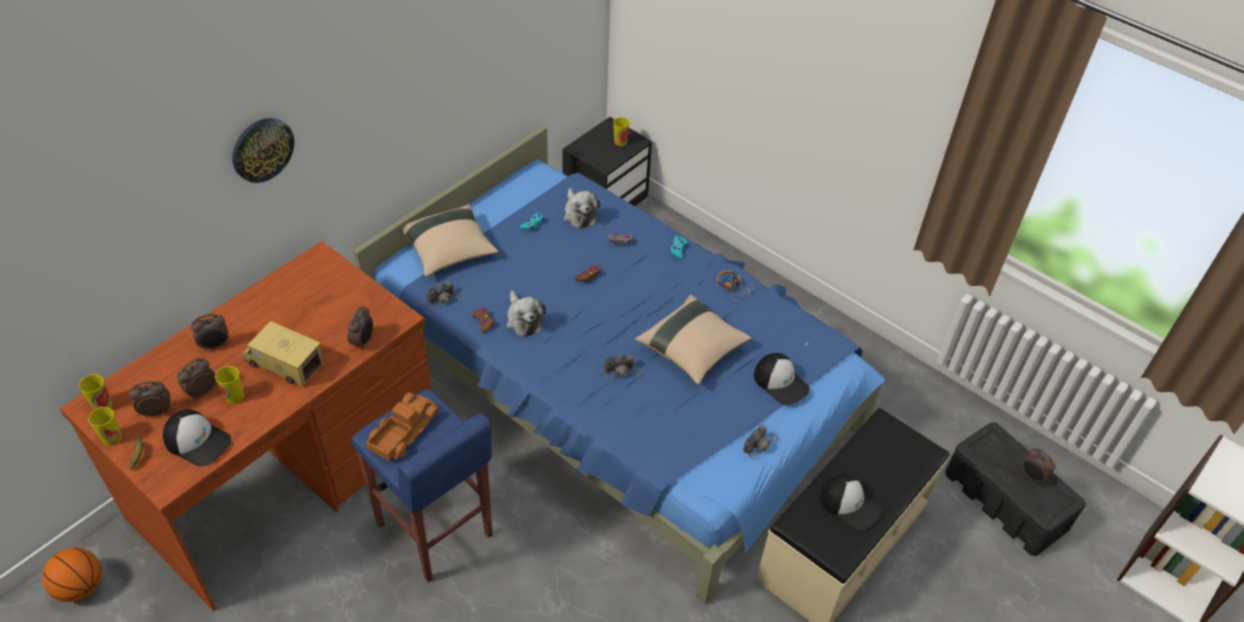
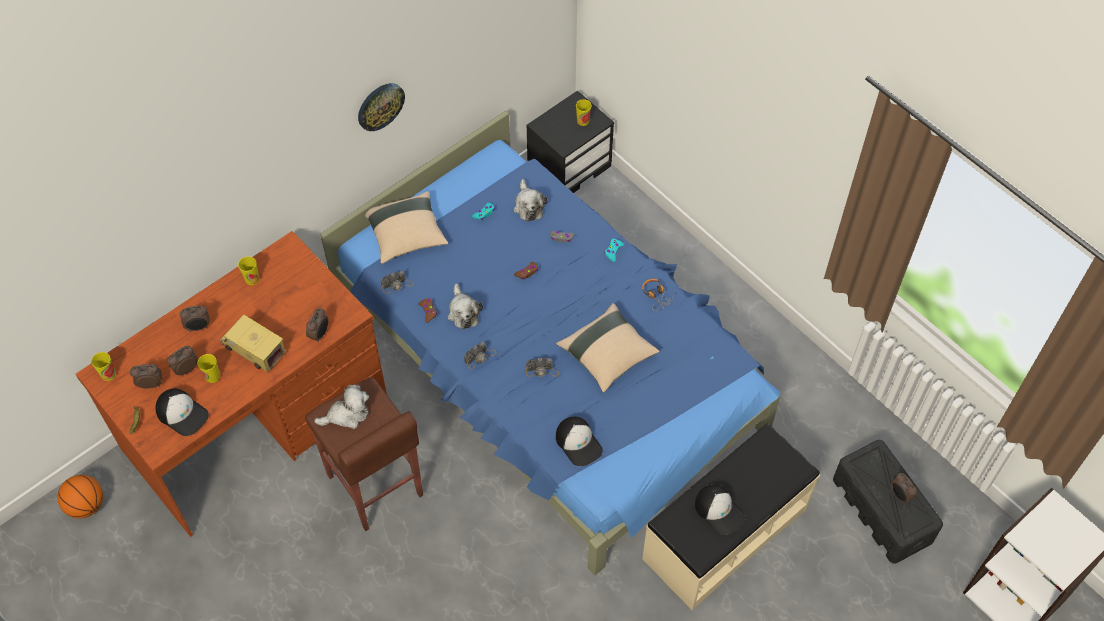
camera: 10 degrees right, 10 degrees up
(112, 438) = (116, 404): cup -> cup (252, 279)
(262, 149) = (242, 170): wall clock -> wall clock (380, 106)
(402, 431) = (347, 414): toy truck -> plush toy
(434, 531) = (375, 487): blue stool -> brown stool
(760, 444) = (650, 451): camera -> camera (480, 357)
(781, 382) = (680, 394): cap -> cap (579, 443)

